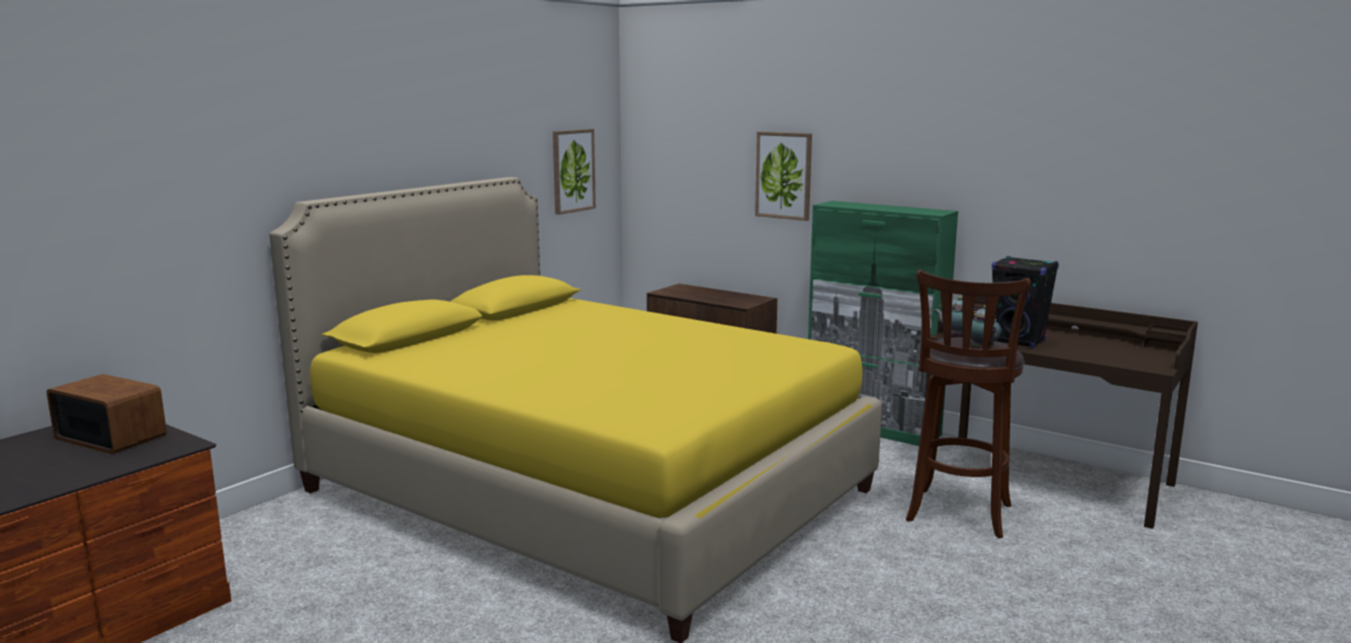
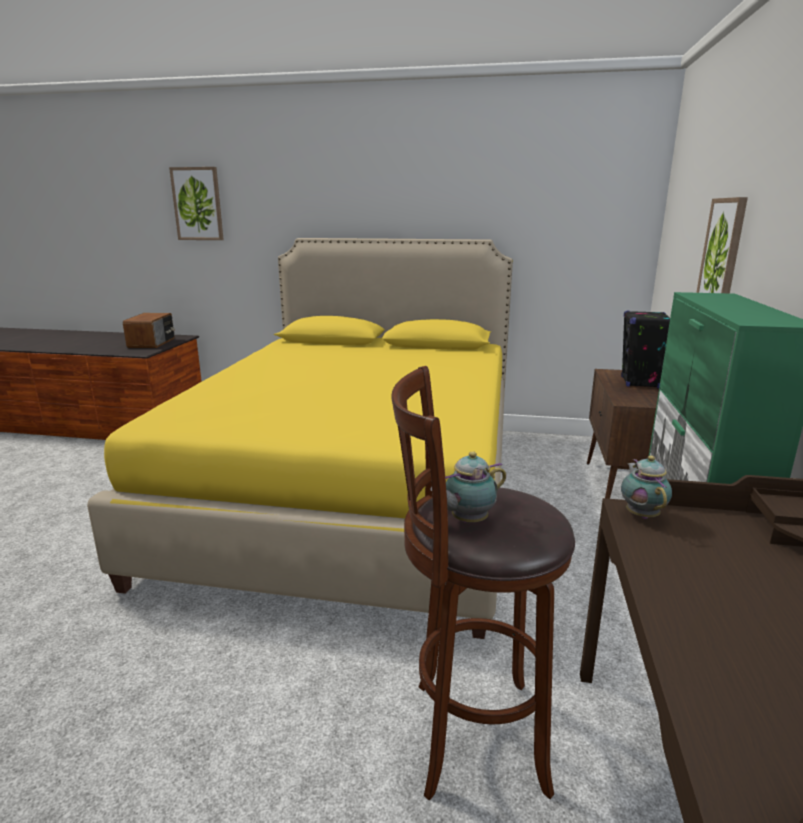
camera: 65 degrees right, 5 degrees up
(572, 171) = (581, 242): picture -> picture (197, 204)
(1018, 341) = (692, 573): black speaker -> black speaker (639, 383)

